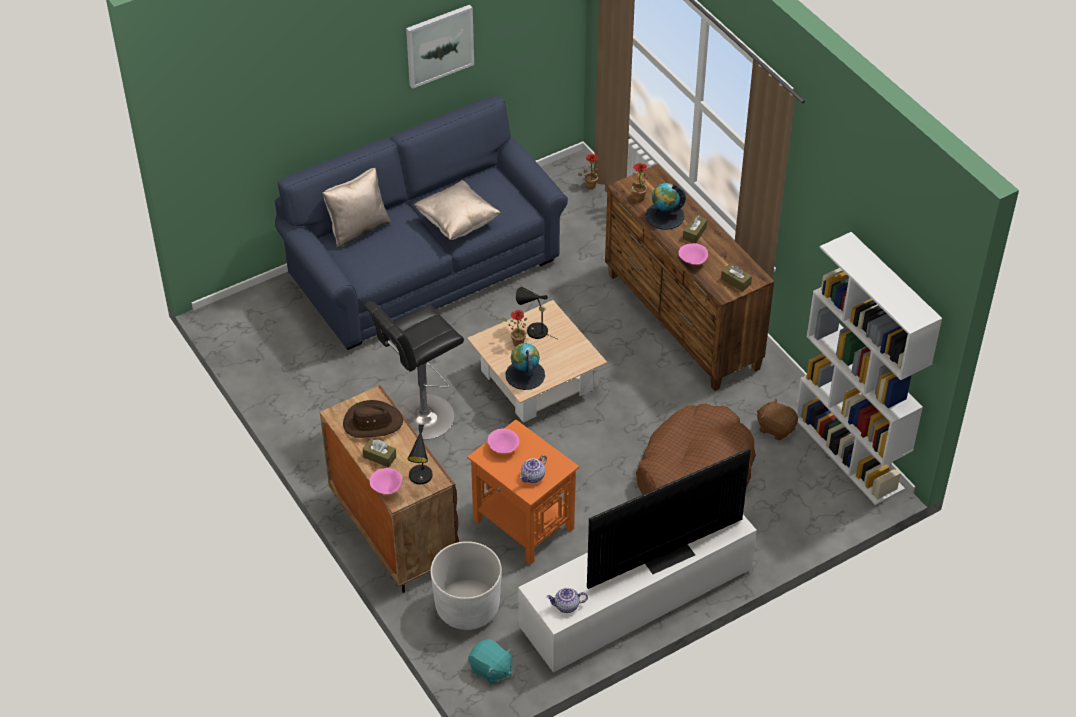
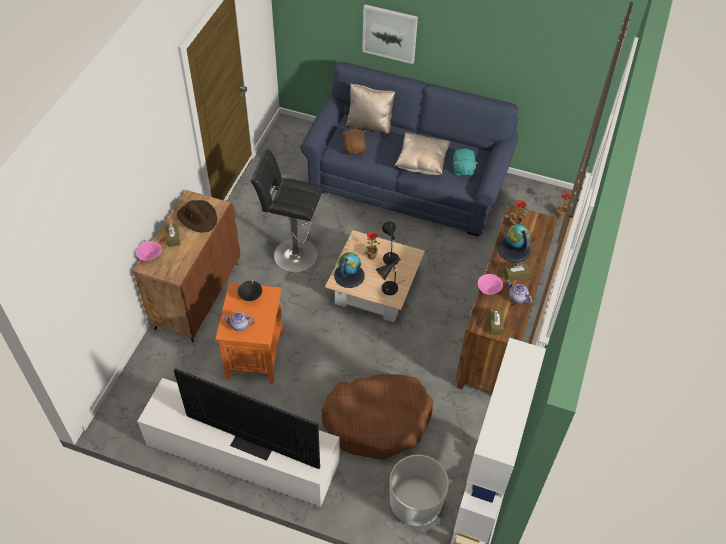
camera: 50 degrees right, 5 degrees up
(421, 478) = (172, 267): black table lamp -> black table lamp (387, 290)
(439, 45) = (486, 40): picture -> picture (390, 33)
(467, 607) = (167, 368): white planter -> white planter (415, 503)
(491, 669) = (128, 411): turquoise plush toy -> turquoise plush toy (462, 169)
(503, 447) = (251, 295): pink bowl -> black bowl
(566, 606) = (165, 413): teapot -> teapot (517, 298)
(776, 428) = (459, 444): brown plush toy -> brown plush toy (354, 149)

